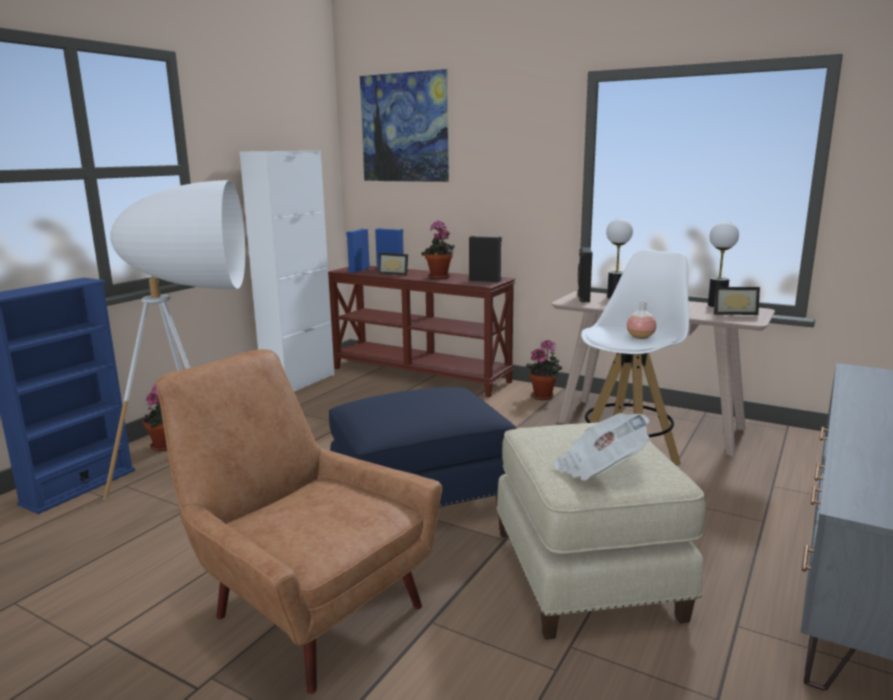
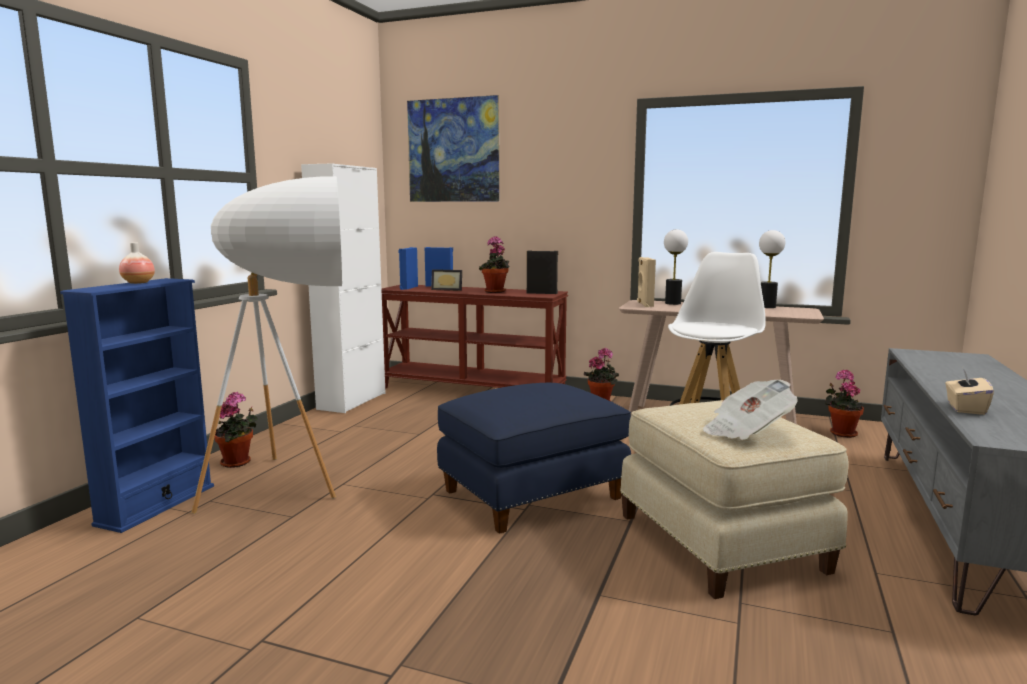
camera: 10 degrees left, 5 degrees down
(303, 605) = (462, 592): brown armchair -> none
(583, 298) = (644, 304): black speaker -> beige speaker
(640, 337) = (726, 328): vase -> vase (138, 283)
(733, 313) = (787, 311): picture frame -> none
(790, 447) = (841, 433): none -> potted plant
(854, 458) = (965, 408): none -> beige tissue box

